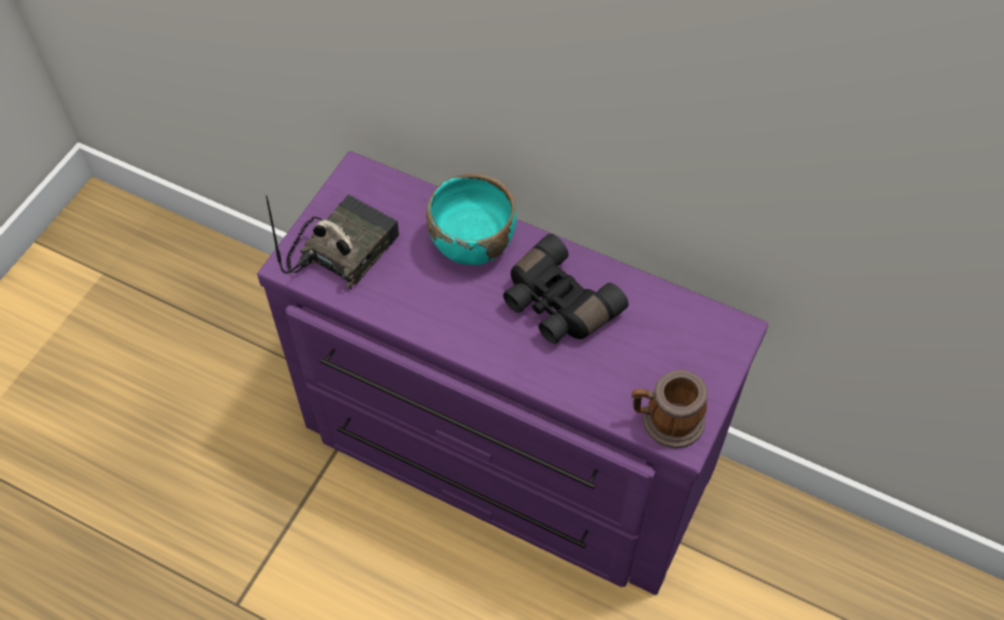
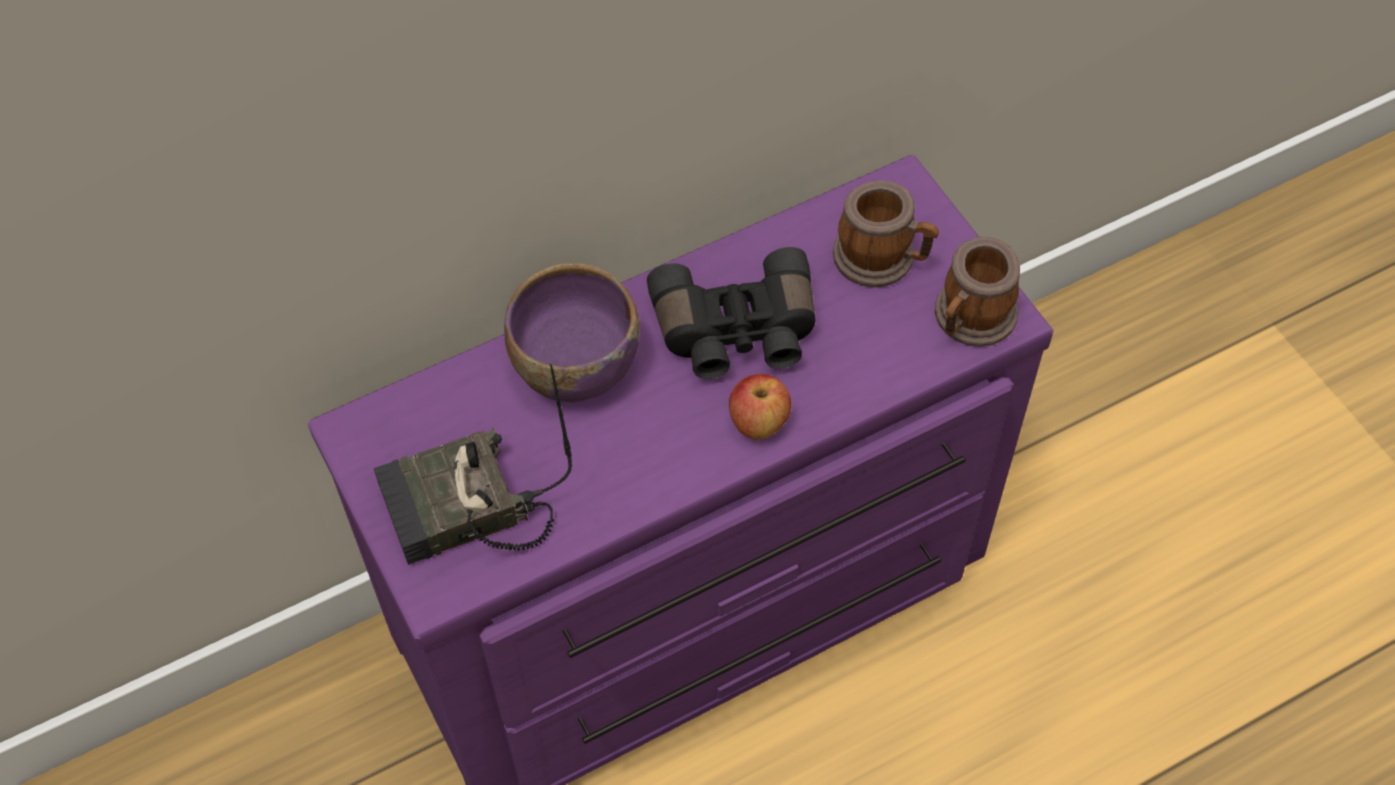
camera: 55 degrees left, 0 degrees up
(342, 249) = (464, 513): radio -> radio turned 90 degrees counterclockwise
(472, 242) = (575, 366): turquoise bowl -> purple bowl
(503, 351) = (758, 423): none -> apple
(672, 349) = (882, 259): none -> mug

